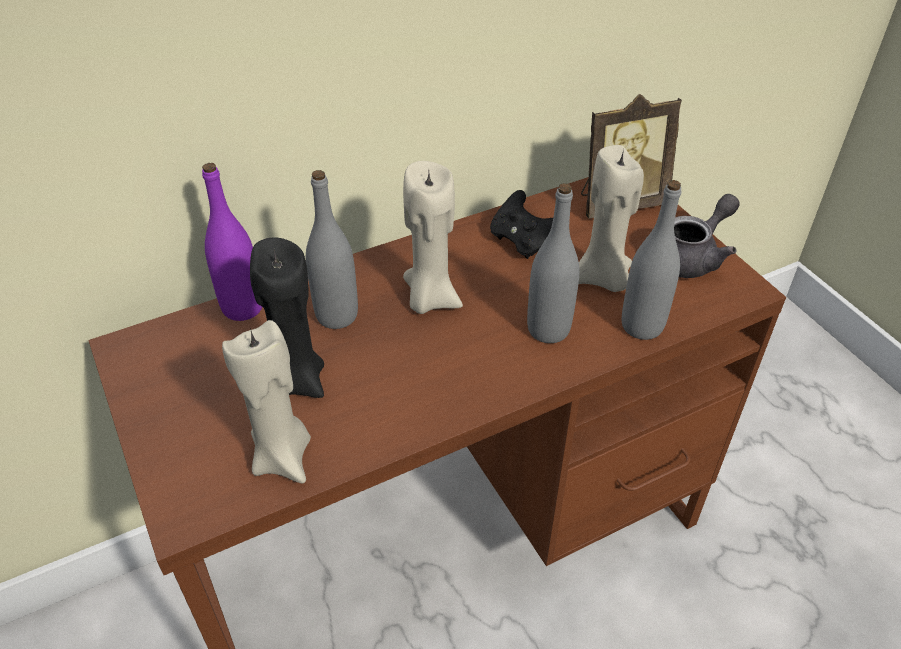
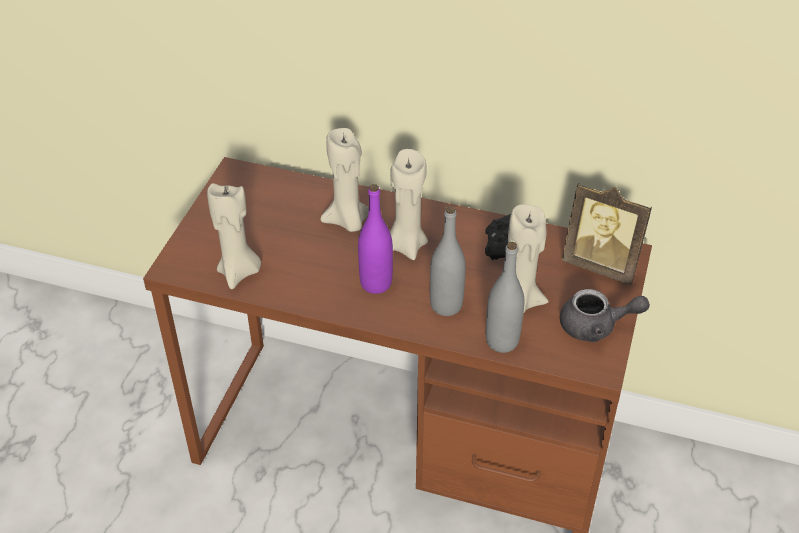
camera: 45 degrees right, 0 degrees up
(242, 307) = (308, 186): purple bottle -> purple bottle (376, 283)
(296, 380) = (288, 241): black candle -> none
(337, 315) = (347, 221): grey bottle -> beige candle

